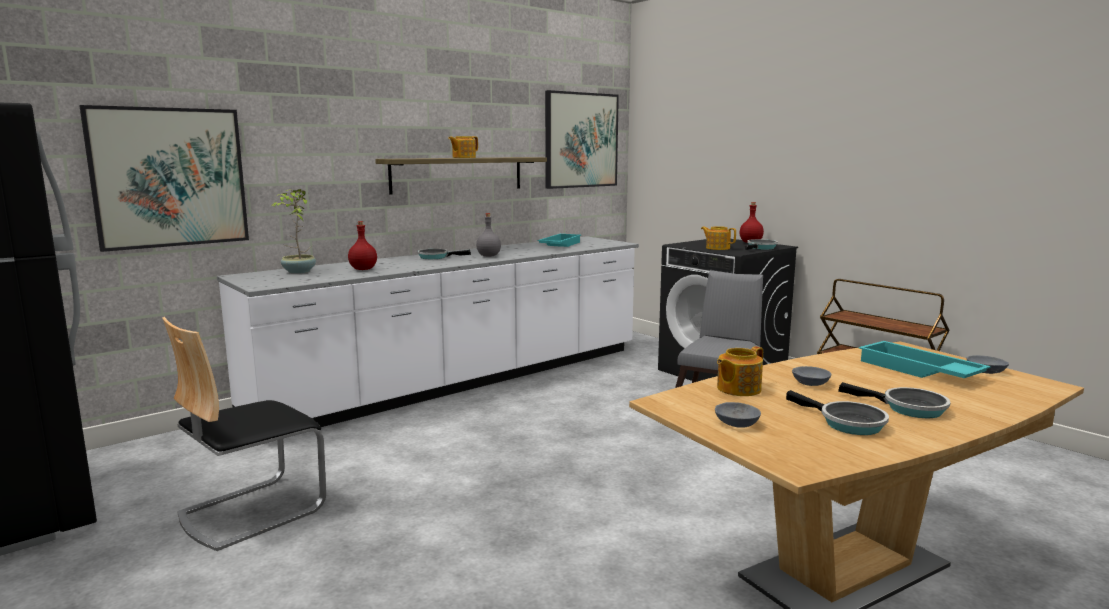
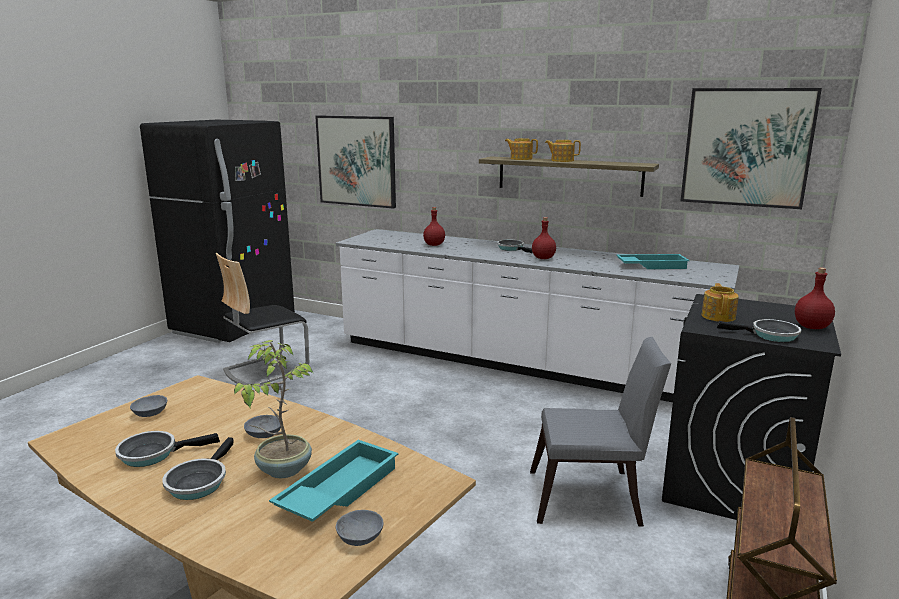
camera: 65 degrees right, 5 degrees up
(251, 511) = (265, 369): chair -> chair turned 60 degrees counterclockwise
(298, 272) = (405, 237): potted plant -> potted plant (283, 469)
(489, 256) = (543, 258): grey bottle -> red bottle
(737, 389) = (236, 406): teapot -> teapot (520, 159)
(847, 423) = (153, 454): frying pan -> frying pan turned 45 degrees clockwise

